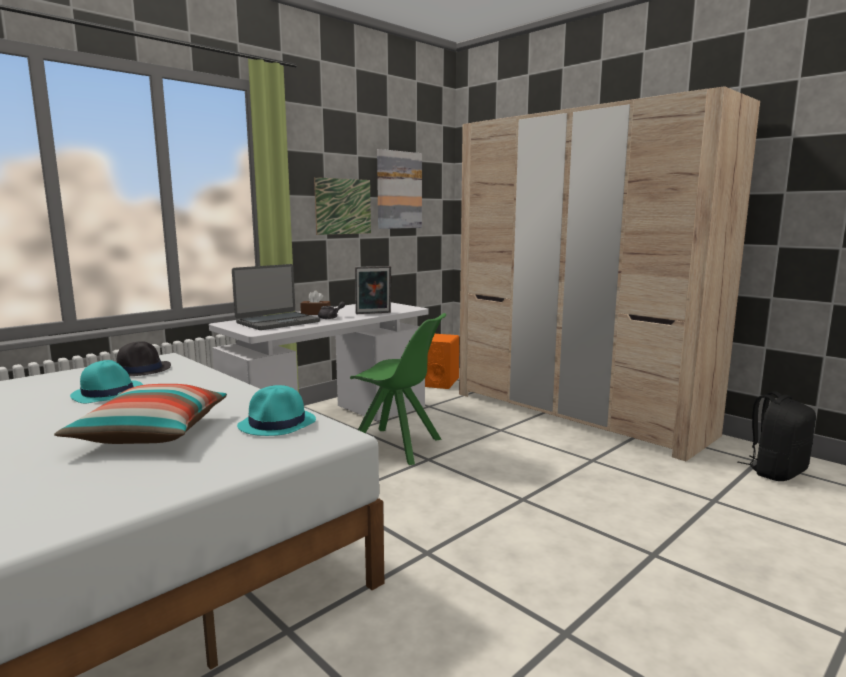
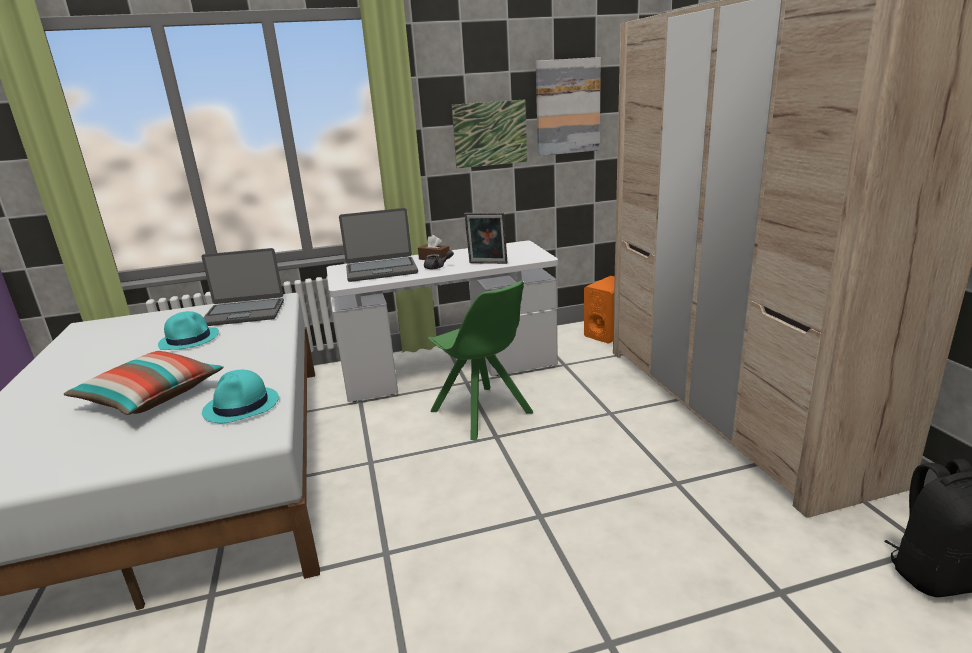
camera: 30 degrees right, 10 degrees up
(140, 370) = (244, 313): black hat -> laptop

